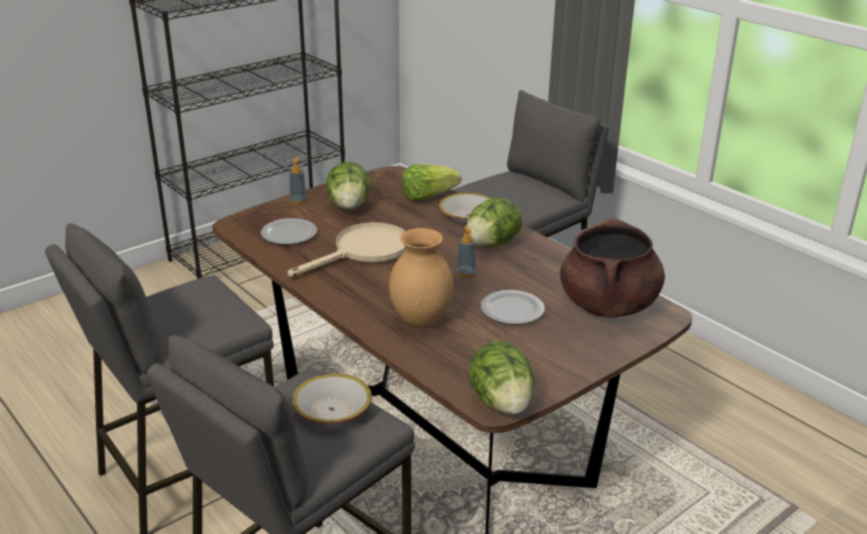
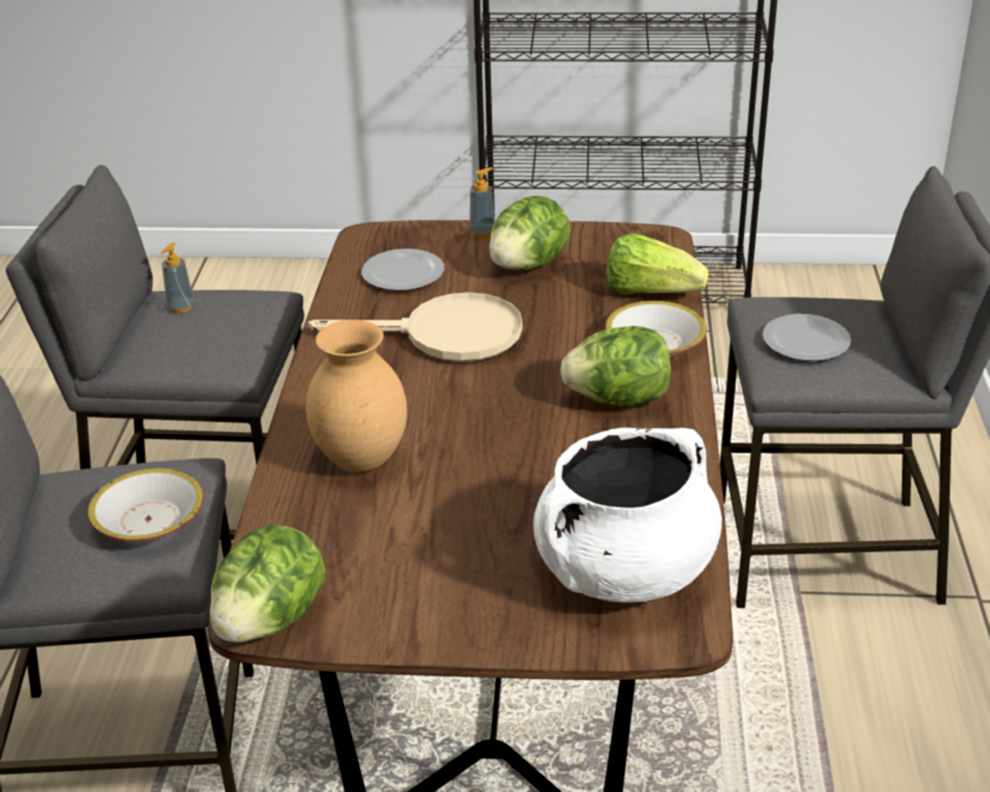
camera: 45 degrees right, 5 degrees up
(466, 273) = (516, 425): soap dispenser -> soap dispenser (181, 307)
(513, 310) = (487, 507): plate -> plate (806, 342)
(608, 305) = (624, 571): brown cooking pot -> white cooking pot

